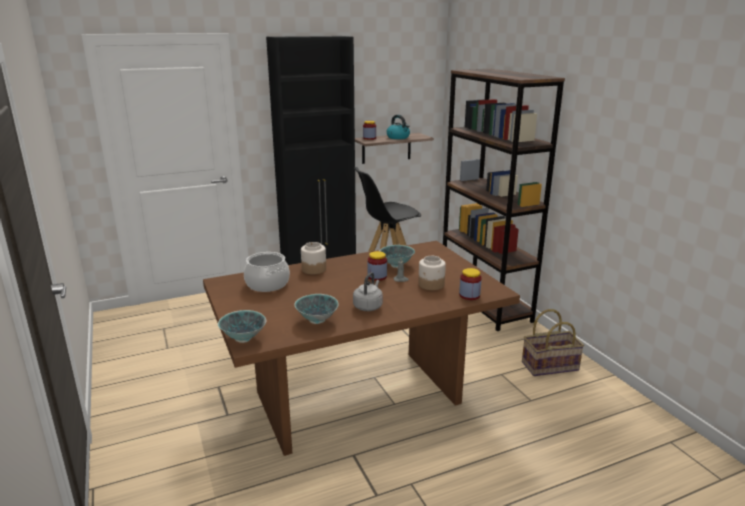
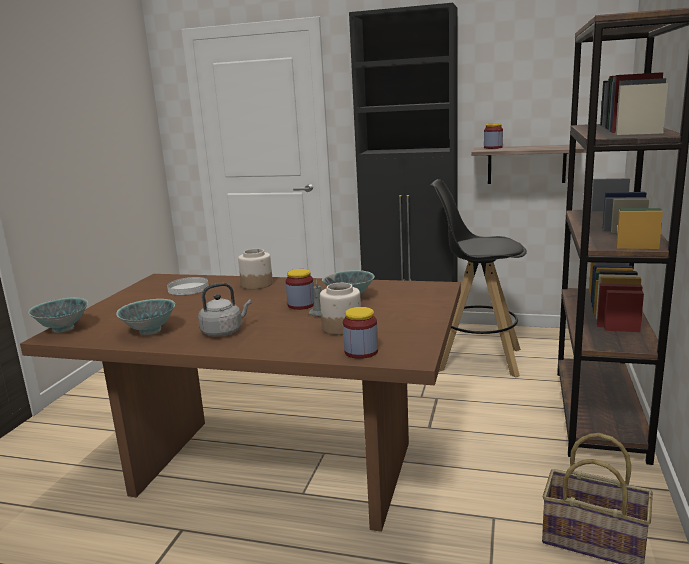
camera: 40 degrees right, 5 degrees down
(268, 284) = (188, 288): cooking pot -> white plate
(398, 137) = (534, 147): kettle -> none

